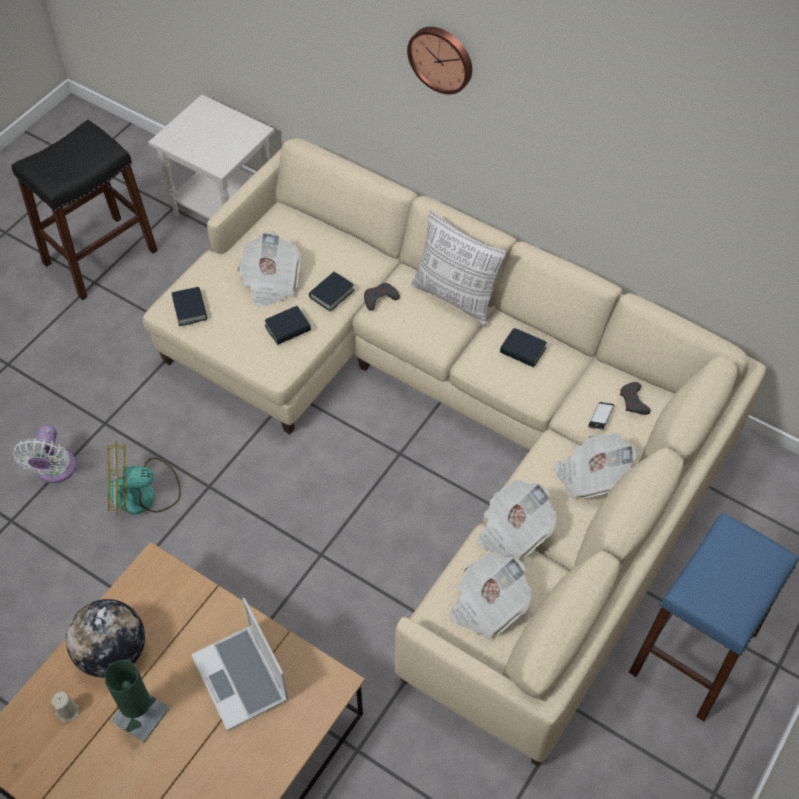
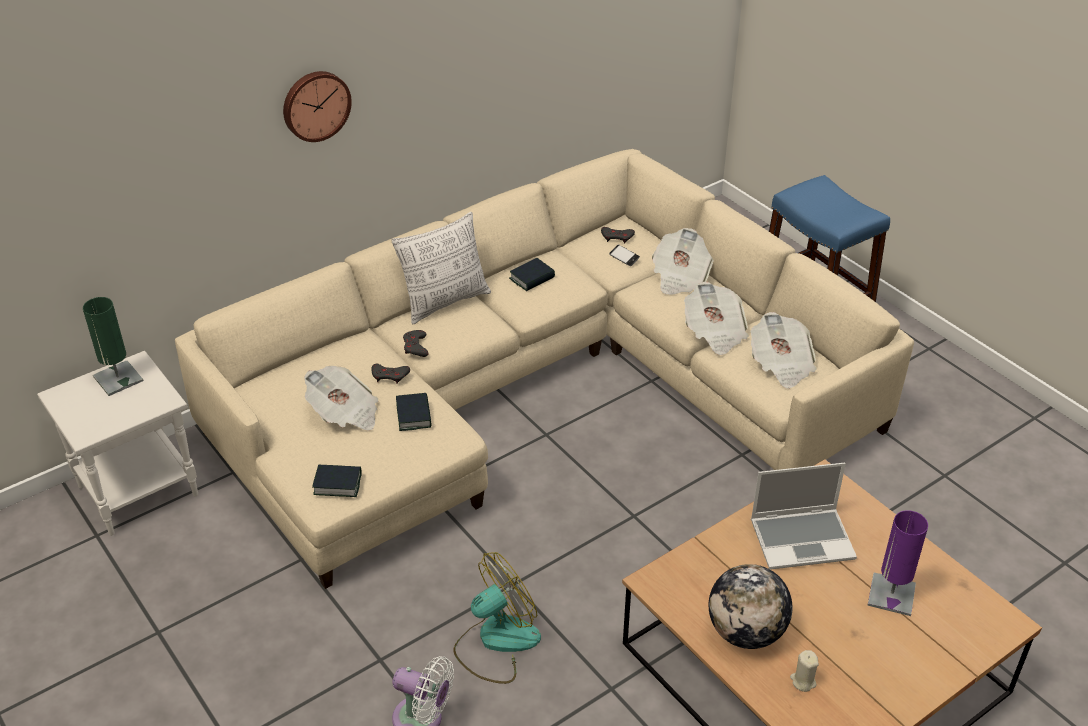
camera: 70 degrees left, 15 degrees down
(100, 257) = (121, 618): black stool -> none
(140, 714) = (821, 622): green table lamp -> green table lamp (118, 379)
(143, 494) = (496, 642): fan -> fan turned 135 degrees counterclockwise
(191, 772) = (891, 595): none -> purple table lamp
(331, 294) = (390, 376): book -> grey game controller

